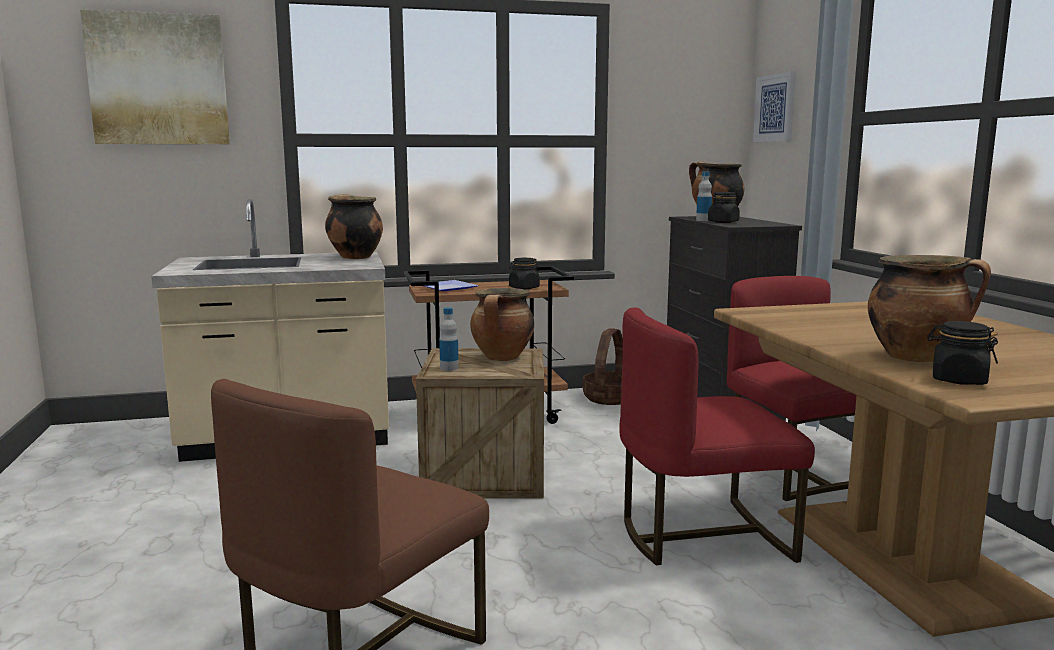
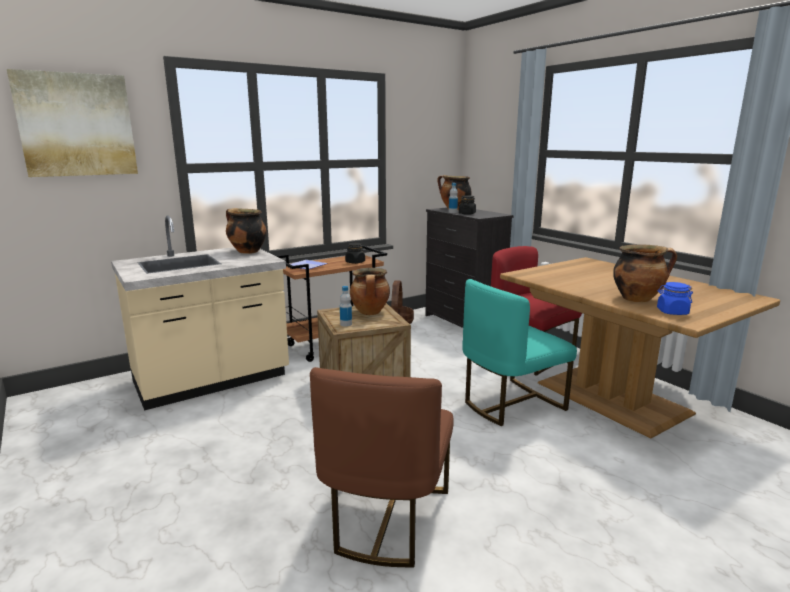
camera: 20 degrees left, 5 degrees up
(702, 535) = (510, 403): red chair -> turquoise chair
(775, 108) = (482, 141): picture -> none
(958, 380) = (672, 312): black jar -> blue jar

